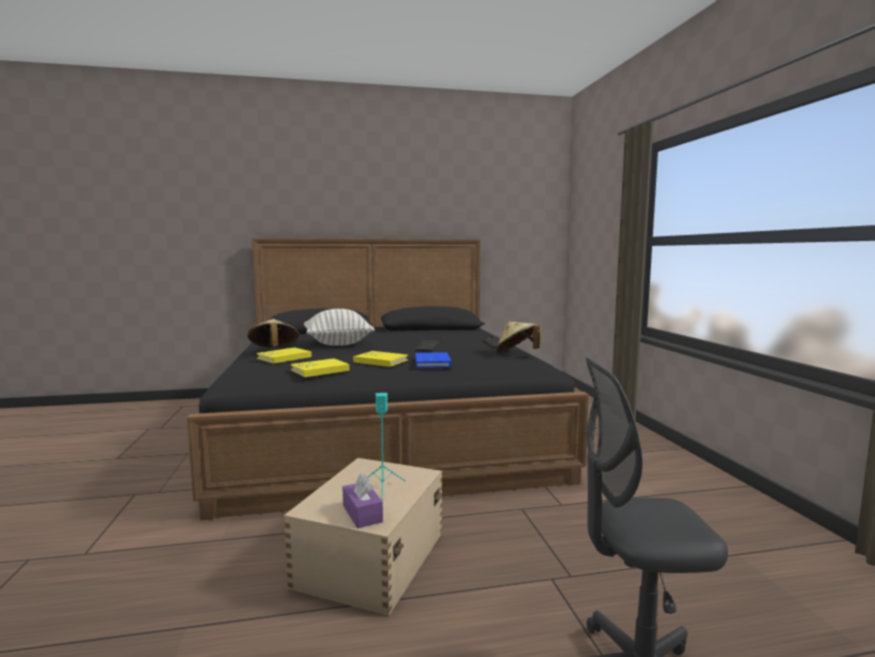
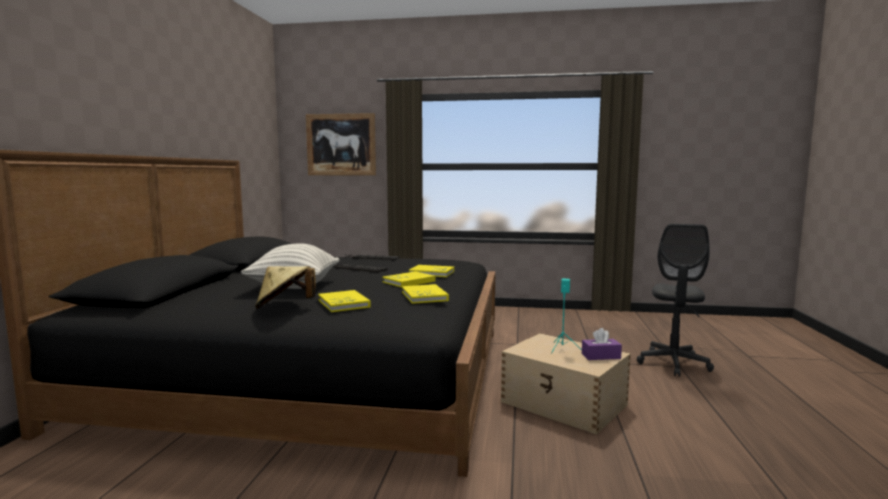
camera: 70 degrees left, 0 degrees up
(432, 362) = (431, 273): blue book -> yellow book
(517, 353) = (423, 258): beige hat -> none
(600, 217) = (341, 144): none -> picture

